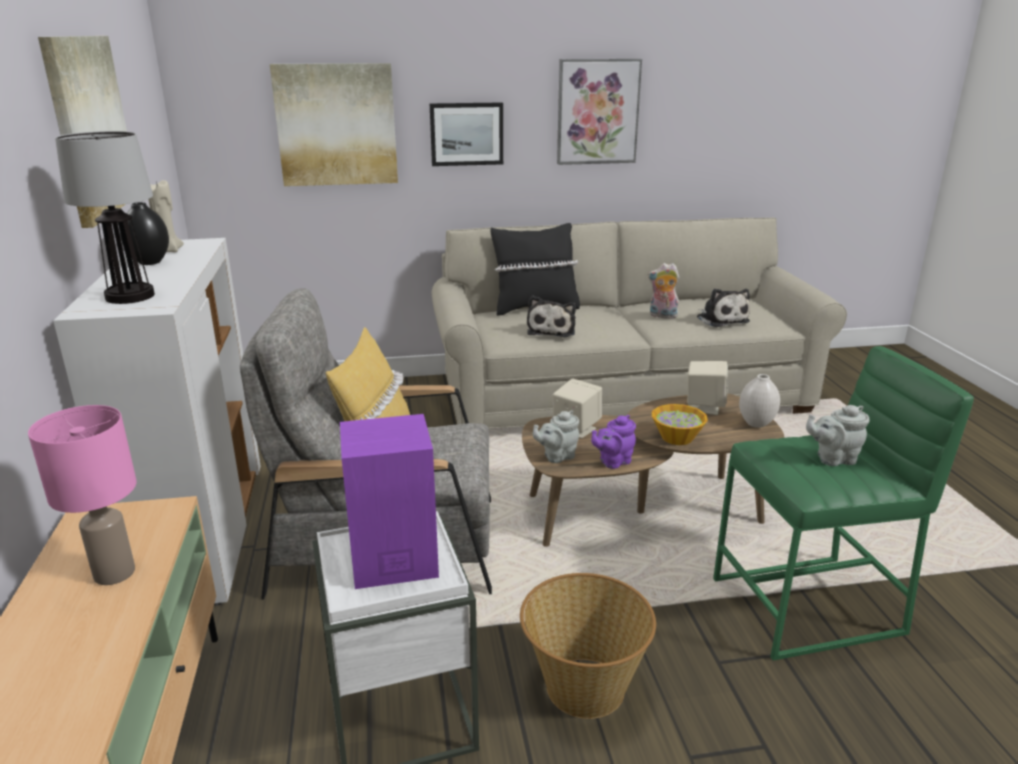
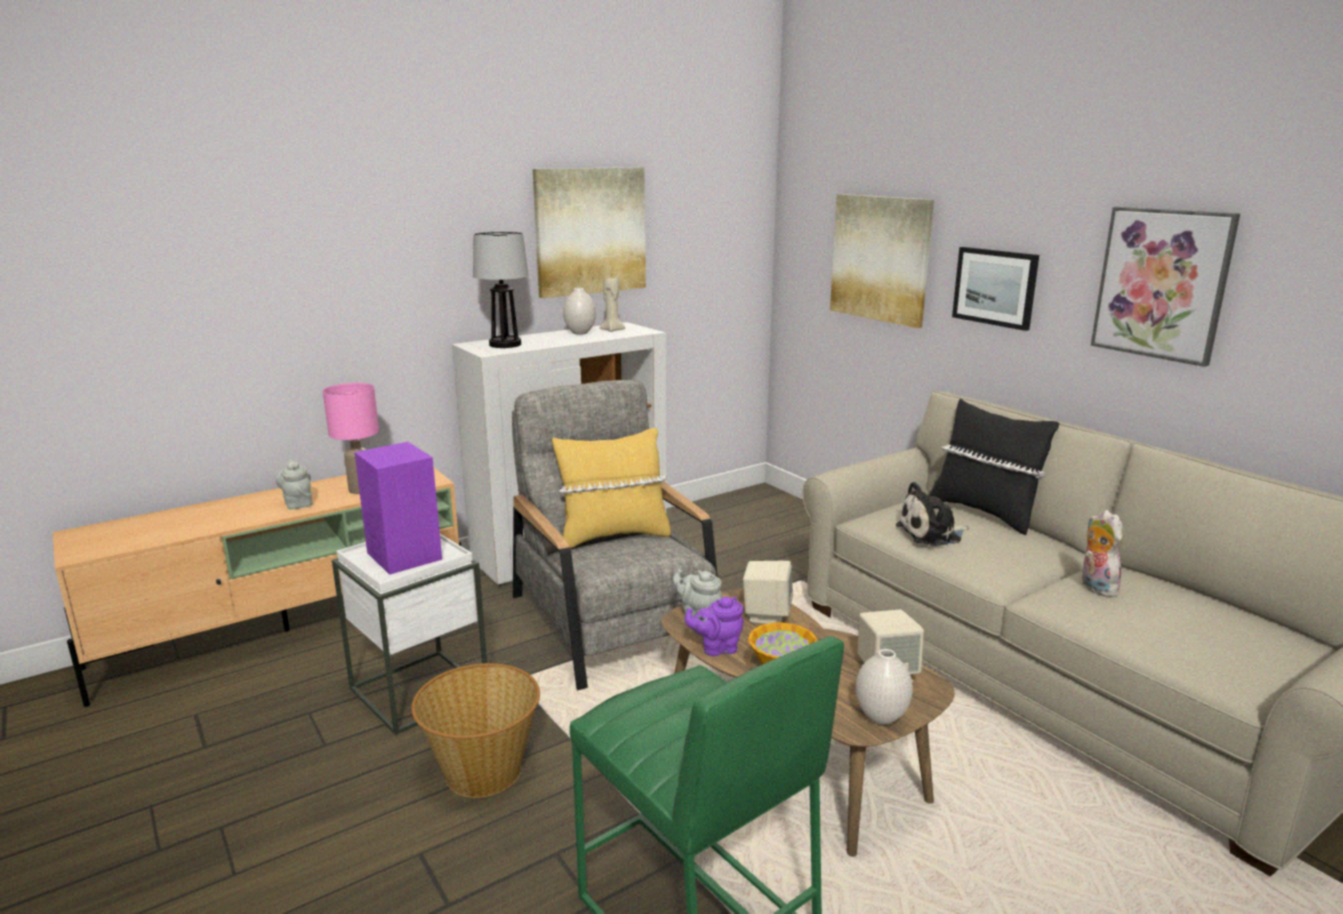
camera: 65 degrees right, 5 degrees down
(150, 262) = (580, 333): black vase -> white vase
(613, 461) = (716, 648): purple teapot -> purple teapot turned 45 degrees counterclockwise
(721, 319) = (1160, 630): plush toy -> none
(833, 458) = (686, 722): grey teapot -> grey teapot (298, 503)

